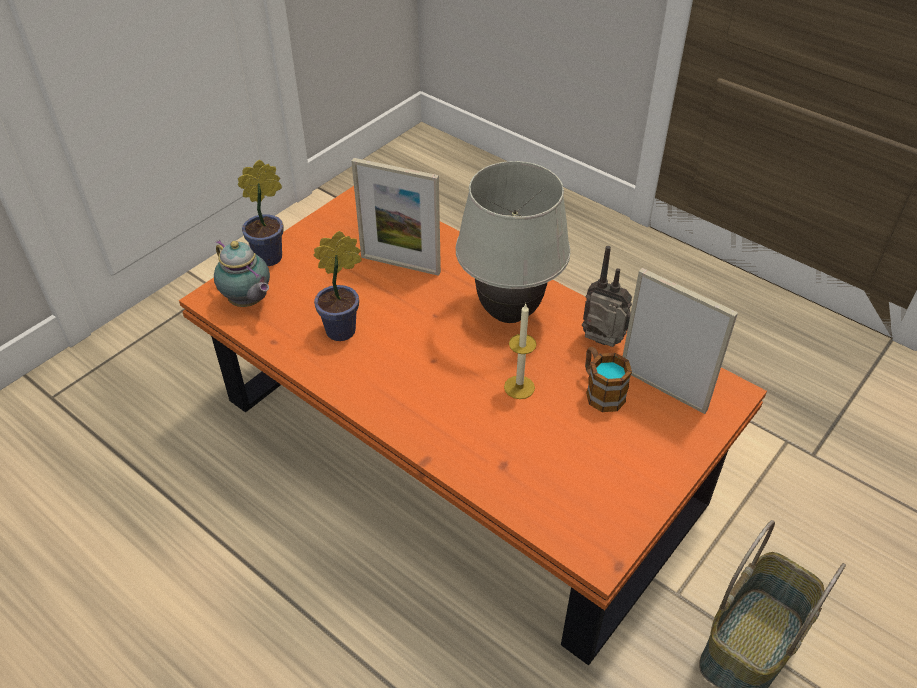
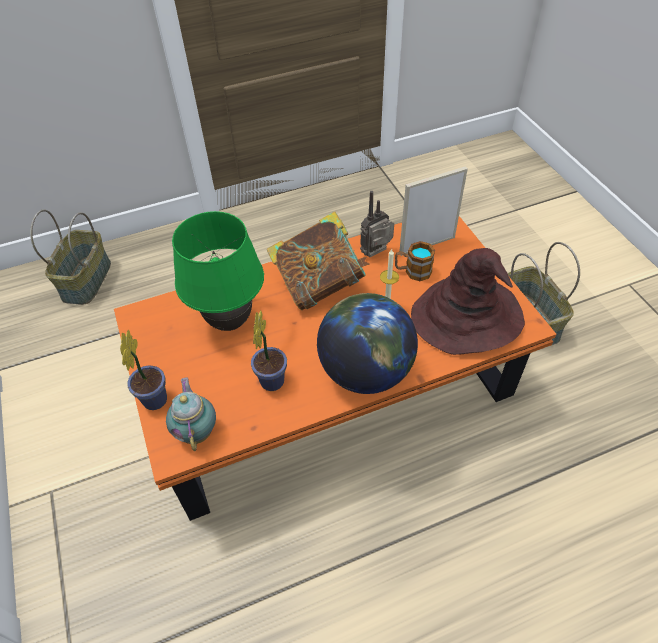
camera: 60 degrees left, 5 degrees up
(248, 302) = (197, 430): teapot -> teapot turned 90 degrees counterclockwise
(400, 264) = (229, 321): picture frame -> green table lamp
(404, 404) = (365, 371): none -> globe
(461, 182) = (86, 280): none -> basket
(508, 313) = (319, 284): white table lamp -> book
(562, 476) = (467, 317): none -> brown hat

